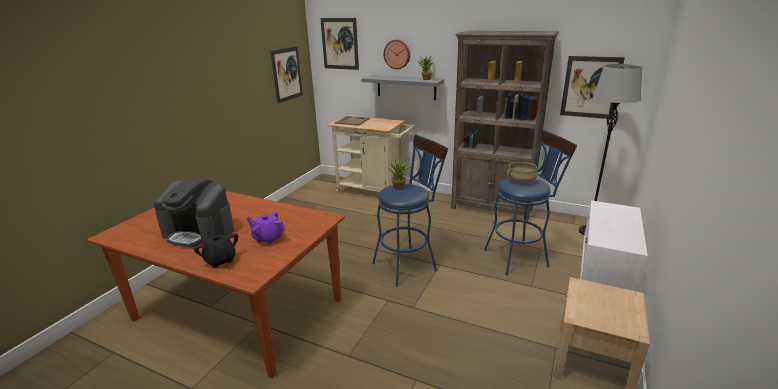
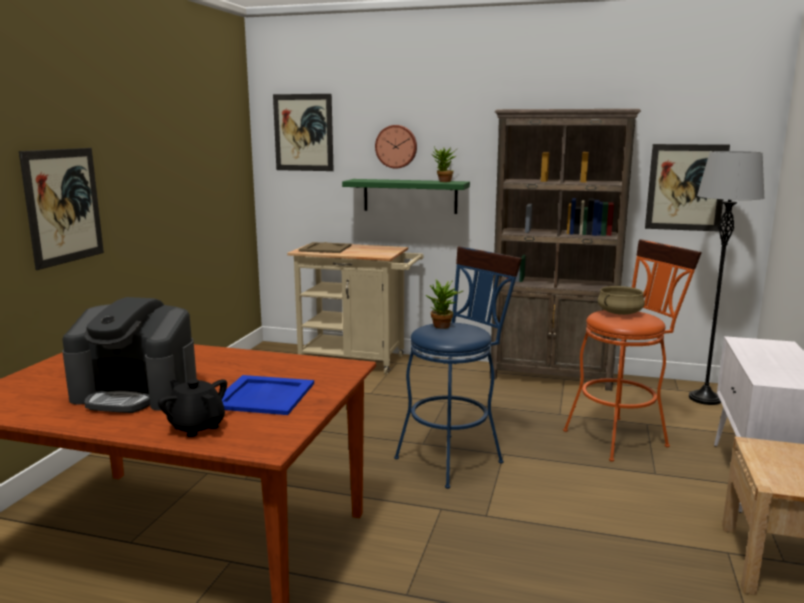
camera: 10 degrees left, 10 degrees down
(268, 238) = (264, 395): purple teapot -> blue tray
(287, 74) = (221, 175): picture -> picture (63, 206)
(406, 87) = (410, 196): grey shelf -> green shelf
(520, 257) = (621, 436): blue stool -> orange stool

